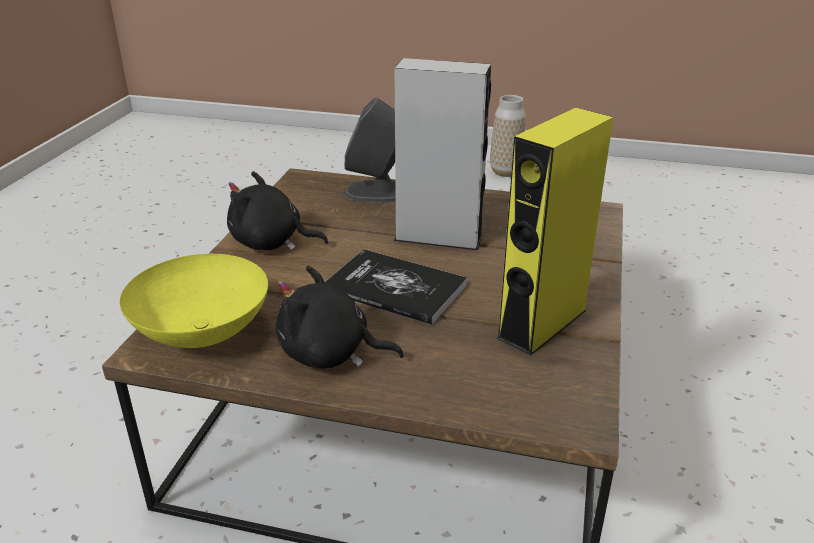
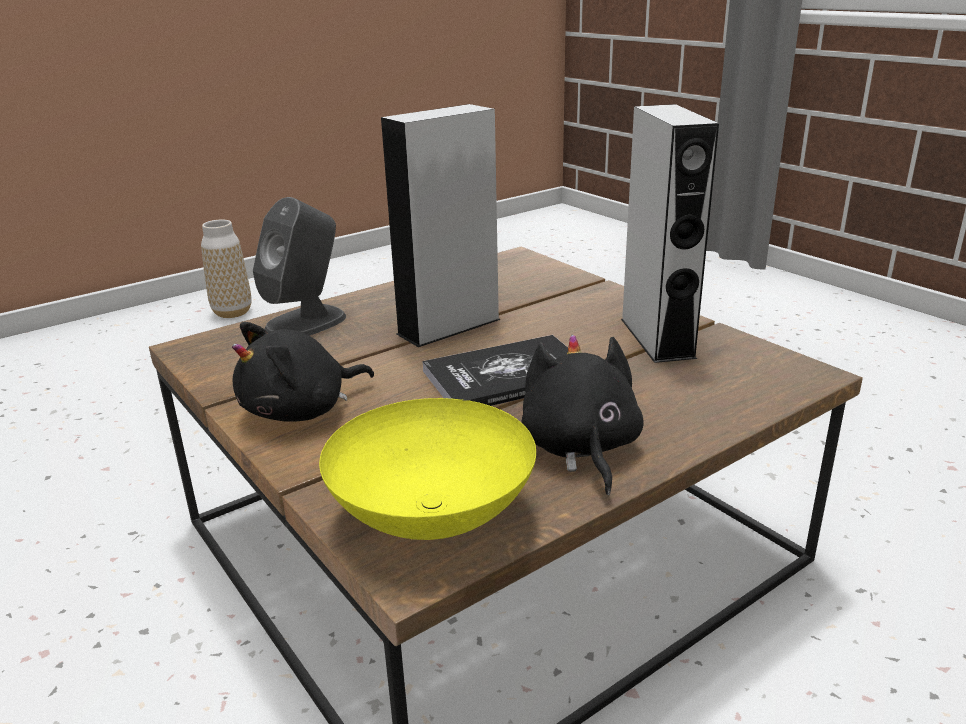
camera: 50 degrees left, 5 degrees down
(330, 354) = (580, 448): black plush toy -> black plush toy turned 120 degrees clockwise
(542, 324) = (657, 337): yellow speaker -> grey speaker

